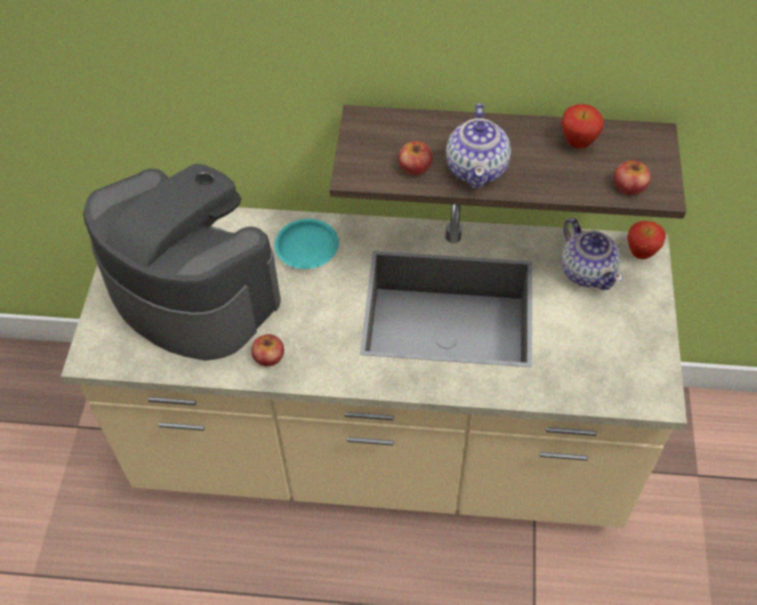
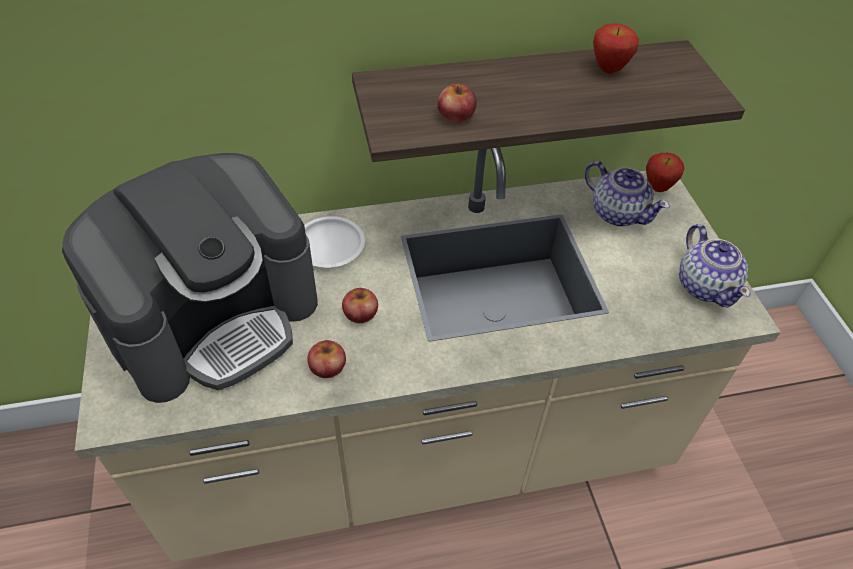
camera: 20 degrees left, 5 degrees down
(192, 292) = (215, 317): coffee machine -> coffee machine turned 120 degrees clockwise
(307, 247) = (330, 245): turquoise plate -> white plate
(477, 168) = (522, 106): teapot -> teapot (705, 286)
(629, 186) = (679, 97): apple -> apple (360, 313)

